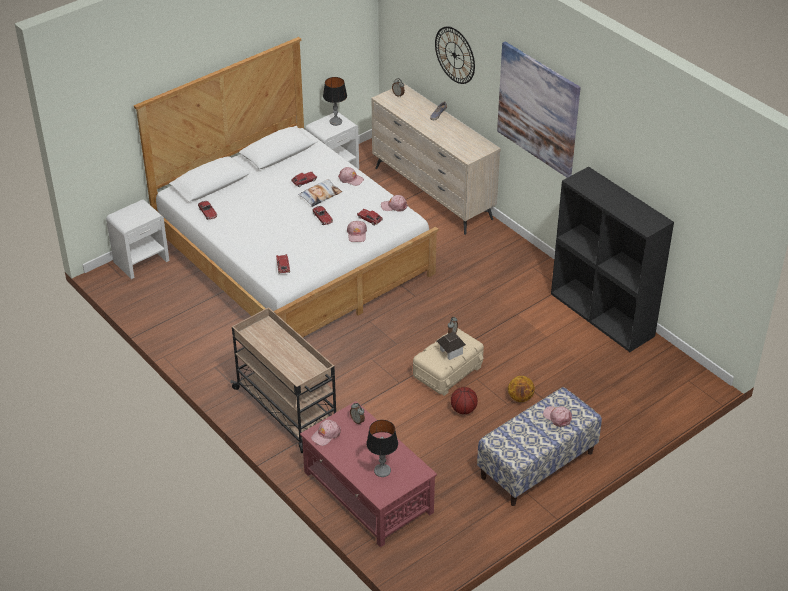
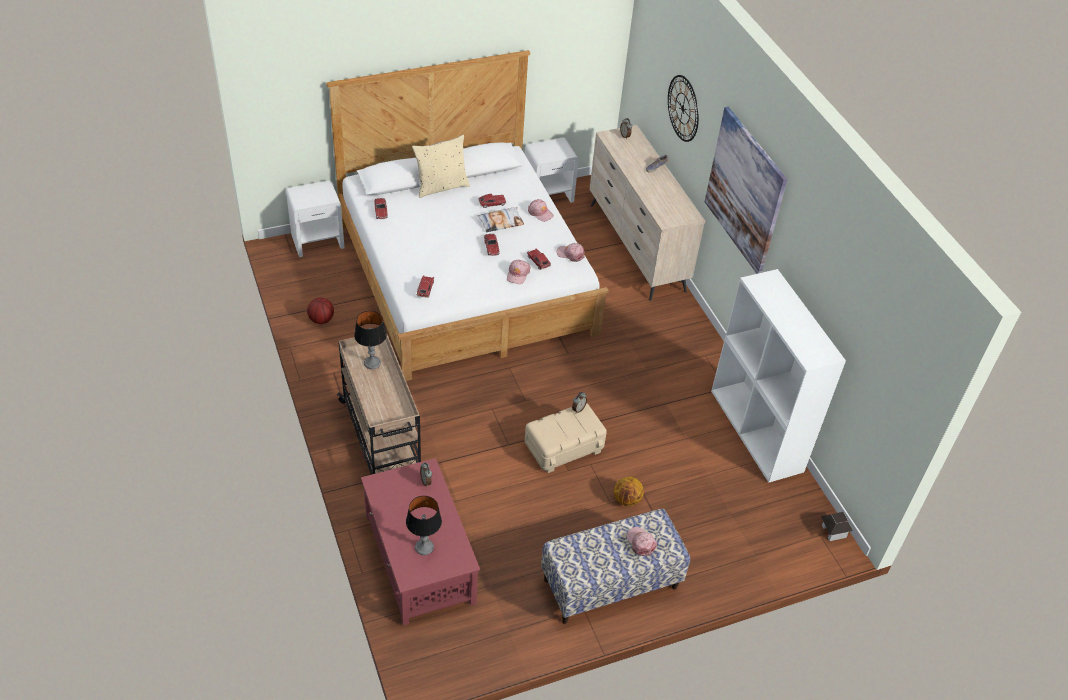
camera: 15 degrees right, 5 degrees up
(251, 178) = (441, 186): none -> beige pillow
(326, 435) = (386, 487): pink cap -> none
(335, 122) = (557, 148): table lamp -> table lamp (372, 363)
(451, 352) = (567, 429): toy house -> toy house (833, 531)
(463, 409) = (560, 495): basketball -> basketball (321, 319)
(603, 315) = (757, 431): black bookcase -> white bookcase

